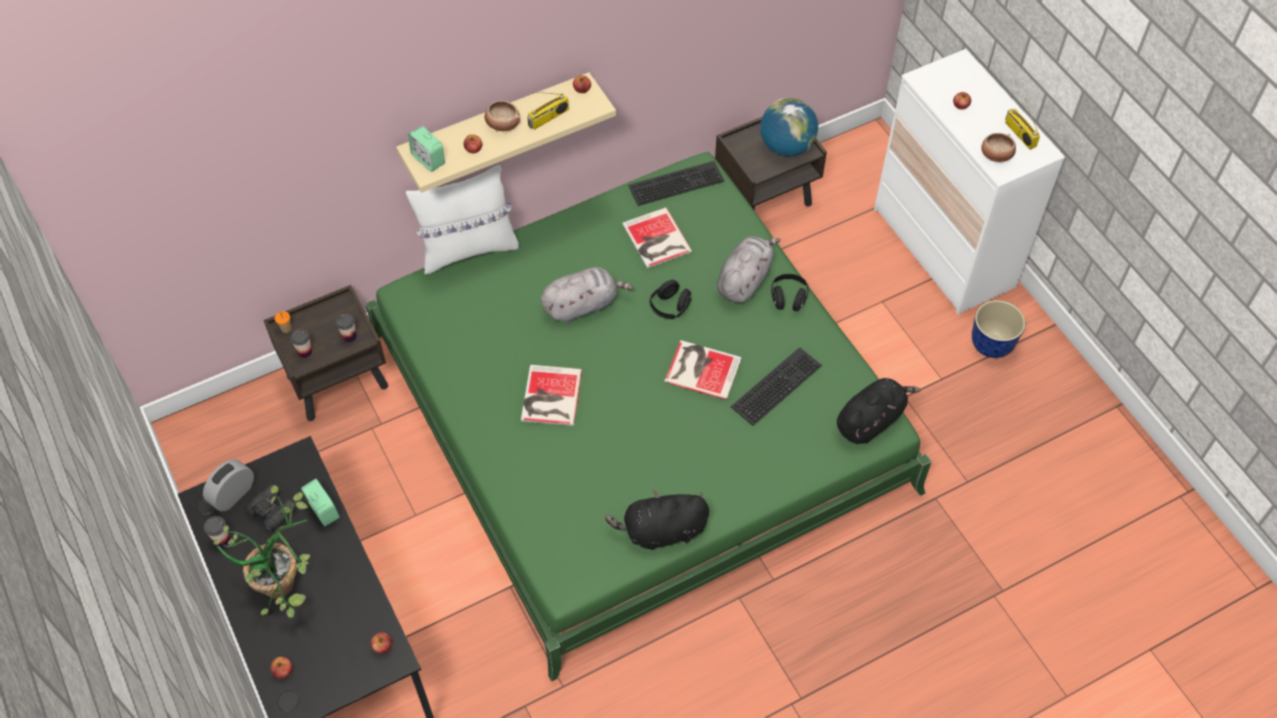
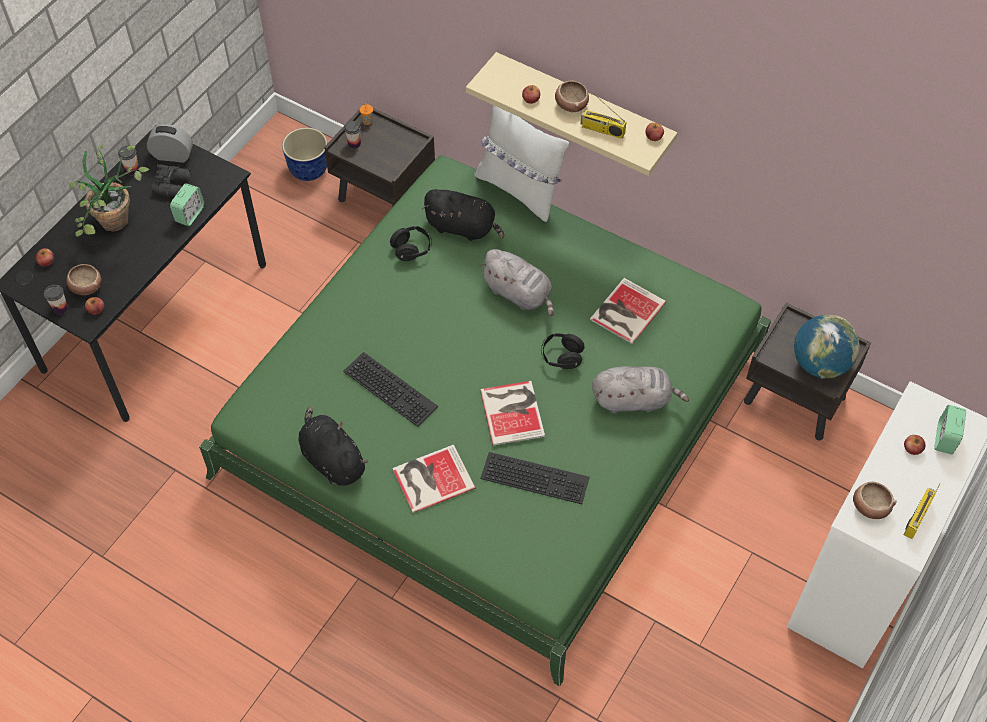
camera: 60 degrees right, 0 degrees up
(345, 644) = (86, 286): none -> bowl
(349, 337) = (386, 162): cup -> cup (60, 309)
(428, 159) = (497, 77): alarm clock -> alarm clock (945, 438)
(549, 397) = (411, 317): book -> book (431, 478)
(676, 182) = (702, 295): keyboard -> keyboard (392, 388)
(788, 298) = (639, 444): black headphones -> black headphones (412, 249)
(871, 420) = (548, 571): black plush toy -> black plush toy (463, 227)
(991, 344) = (773, 674): planter -> planter (309, 170)

